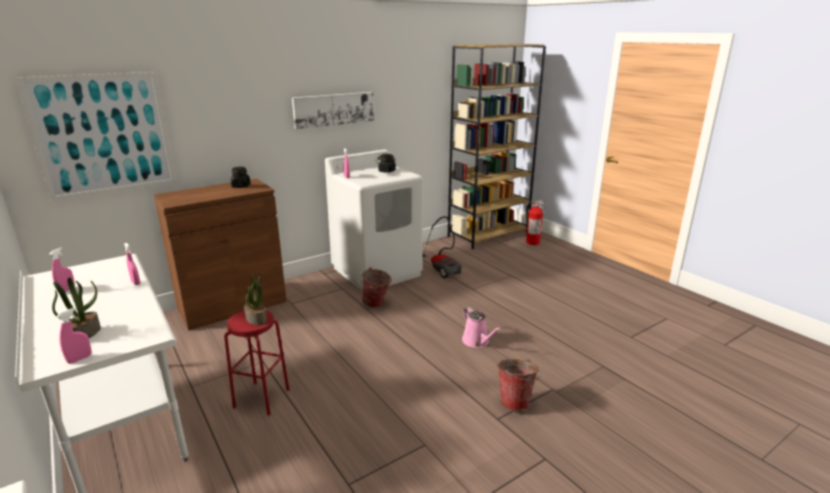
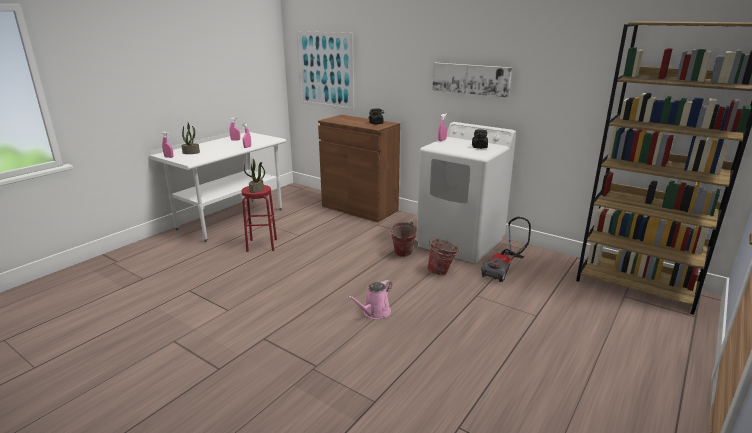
camera: 70 degrees right, 0 degrees up
(515, 401) = (289, 345): bucket -> bucket (442, 272)
(532, 242) = (662, 321): fire extinguisher -> none

